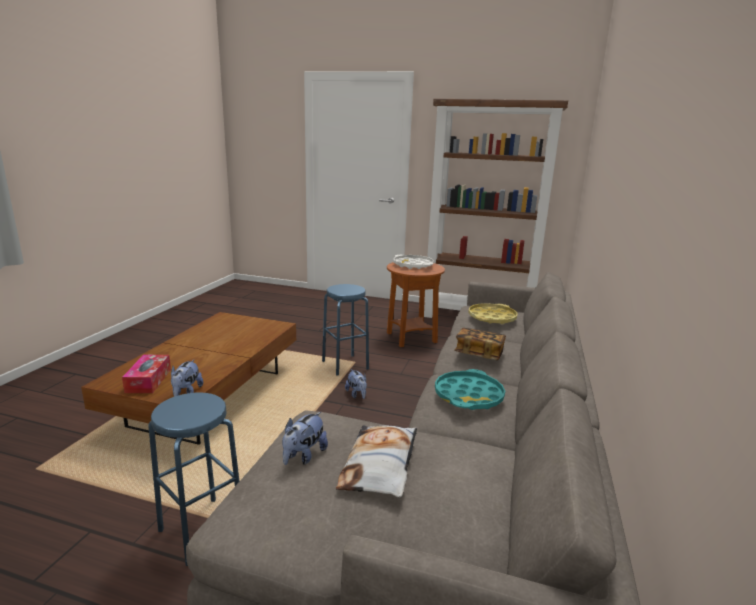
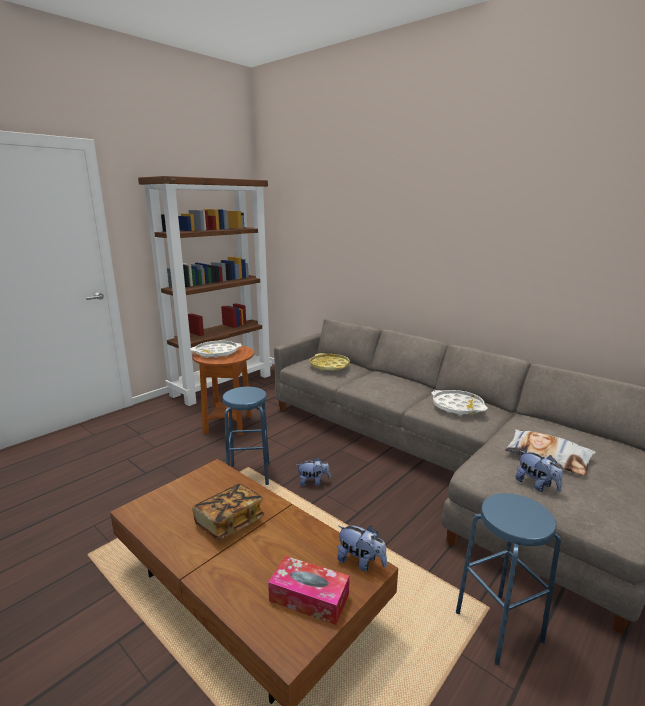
camera: 65 degrees left, 0 degrees up
(468, 396) = (457, 406): turquoise tray -> white tray
(479, 354) = (393, 387): book -> book (229, 522)

